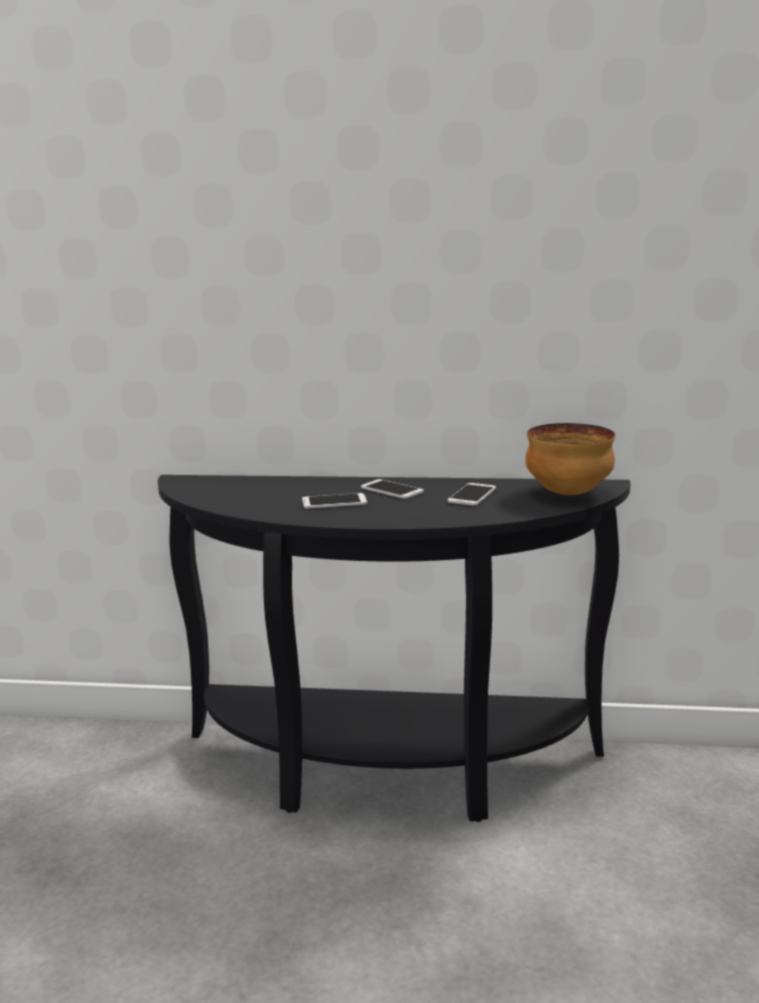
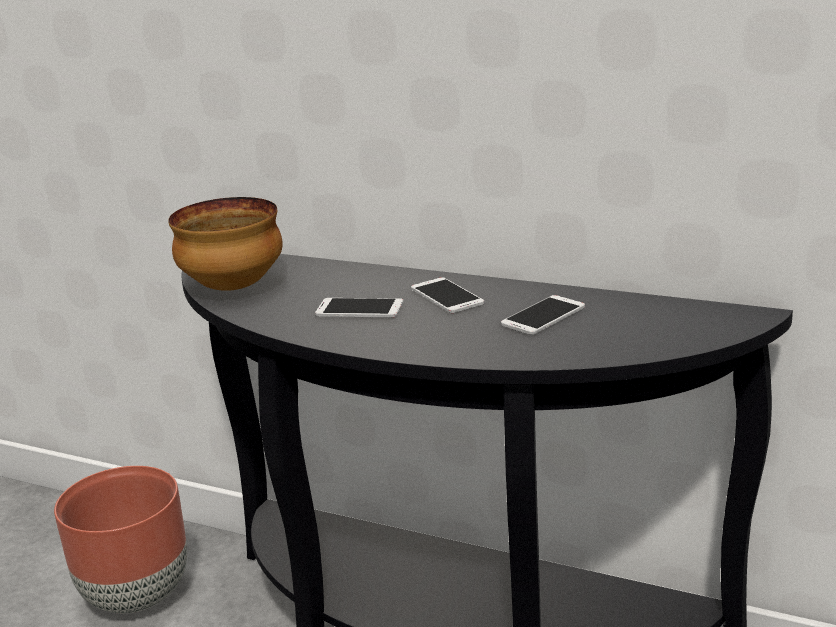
camera: 20 degrees right, 5 degrees up
(108, 779) = (137, 596): none -> brown planter
(568, 494) = (679, 328): bowl -> bowl (232, 288)

